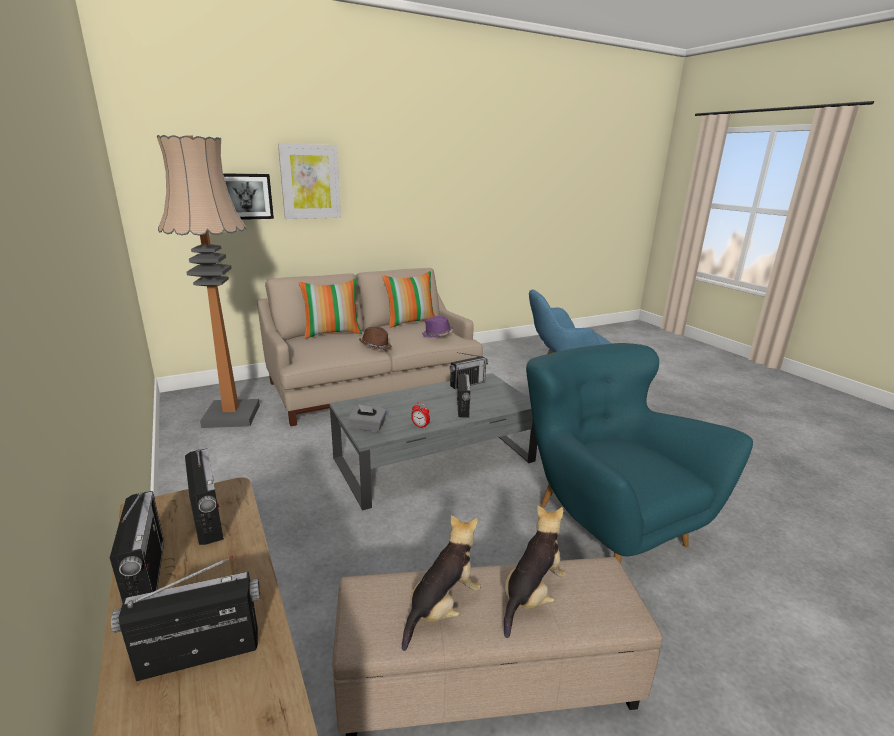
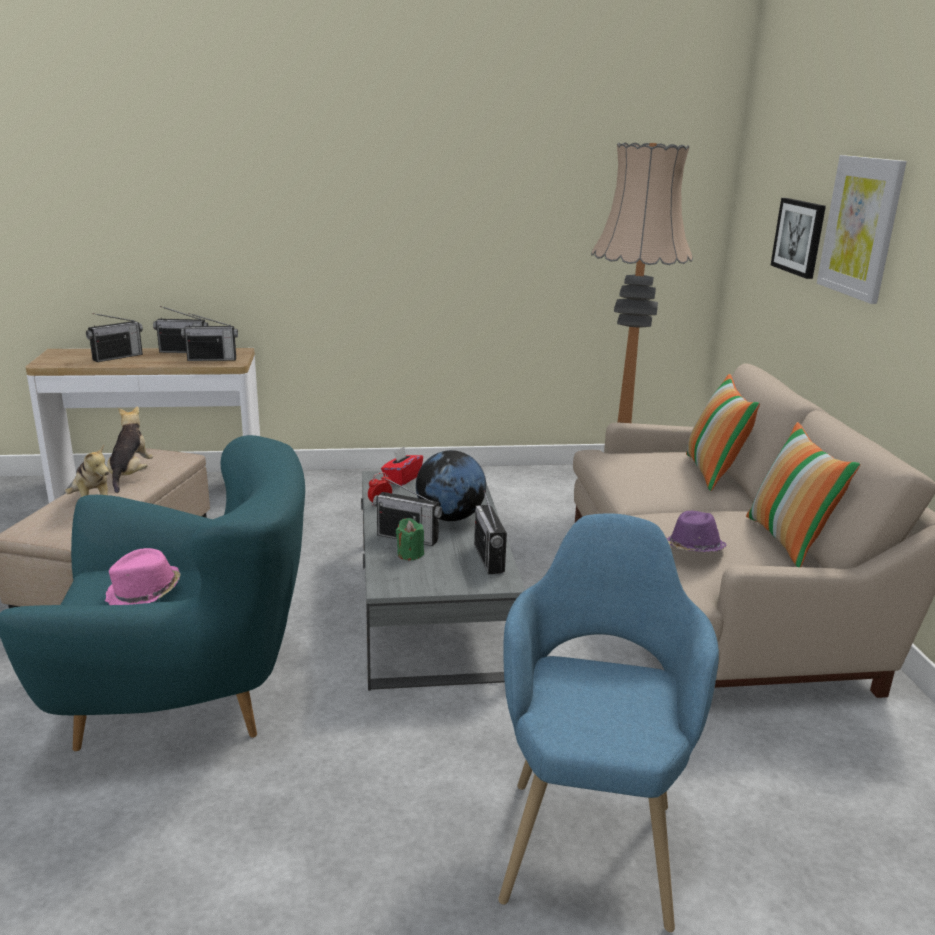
camera: 110 degrees right, 0 degrees up
(199, 653) = (117, 357): radio -> radio turned 45 degrees clockwise
(367, 427) = (402, 479): grey tissue box -> red tissue box
(375, 346) = (653, 499): brown hat -> none
(424, 400) = (450, 517): none -> globe
(442, 607) = (130, 475): plush toy -> plush toy turned 150 degrees counterclockwise
(483, 403) = (410, 554): none -> green candle
(632, 462) = (144, 593): none -> pink hat

